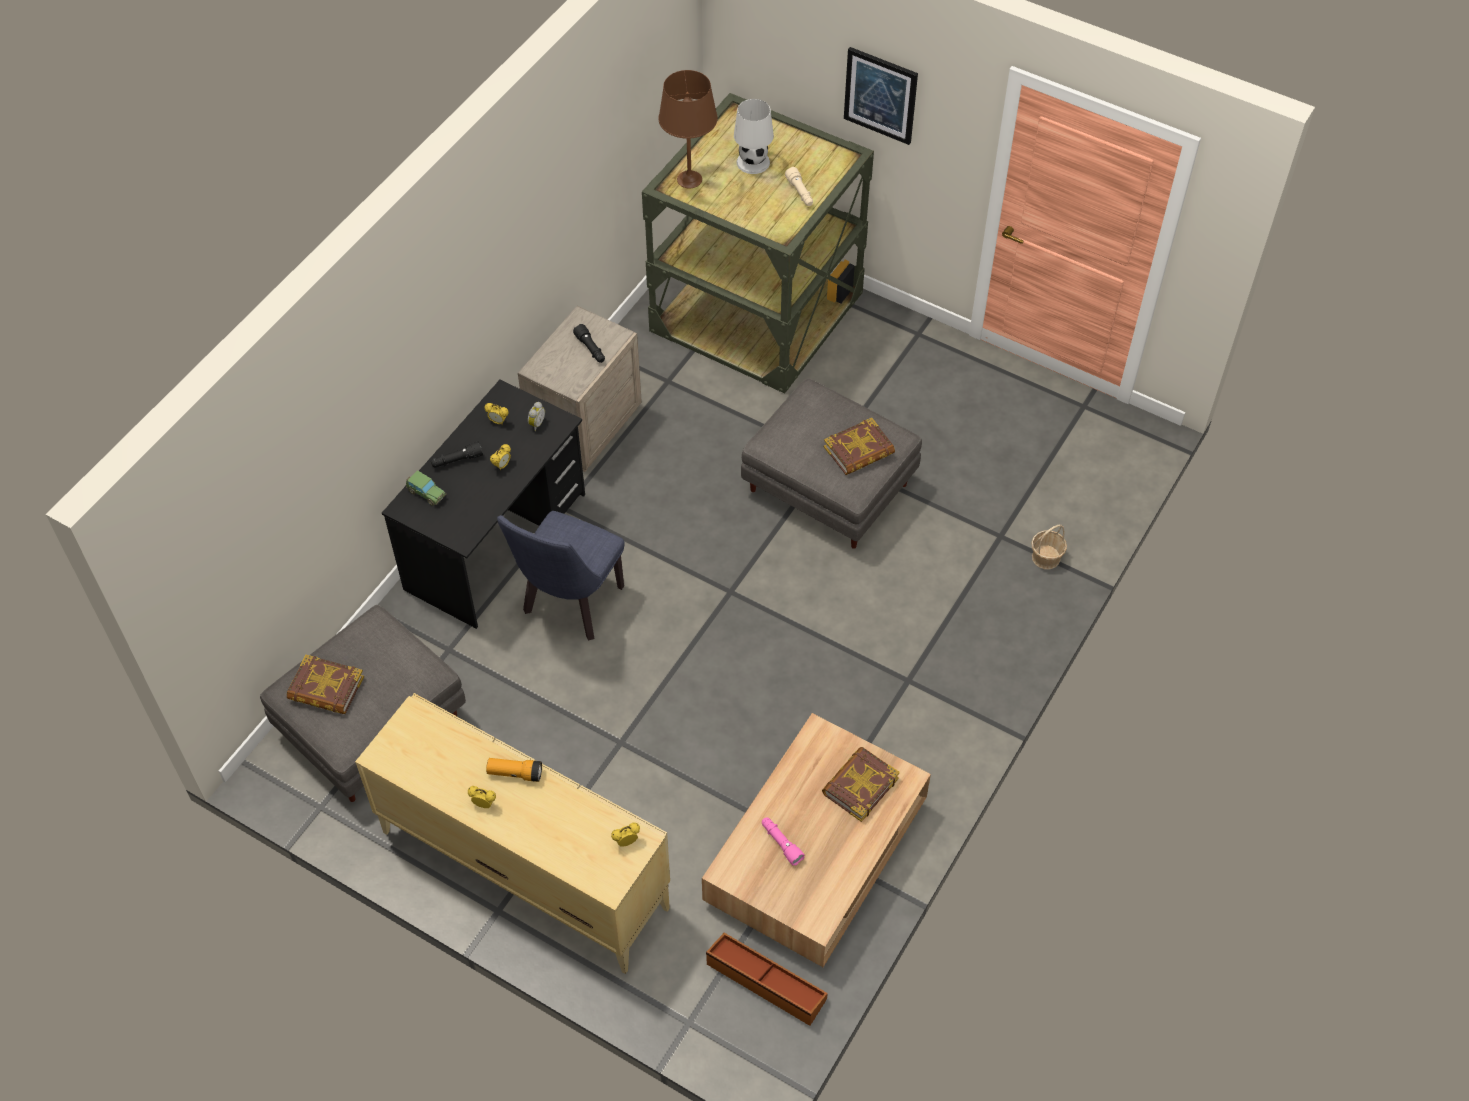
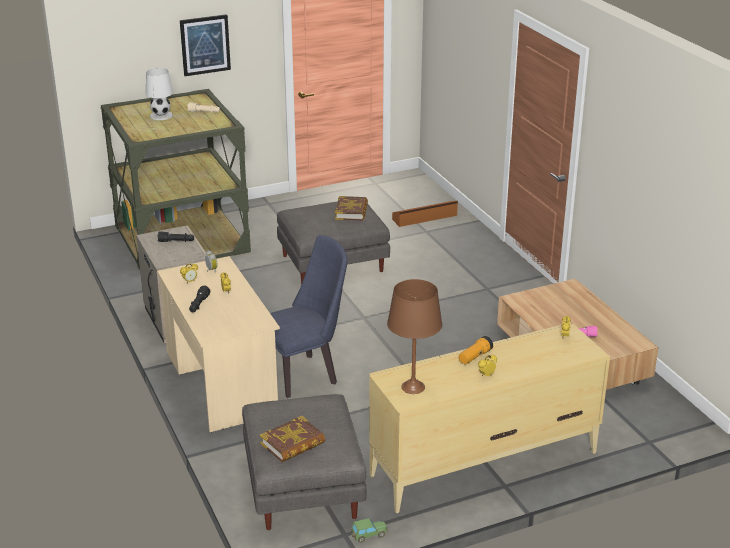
camera: 55 degrees left, 25 degrees down
(426, 493) = (209, 323): toy car -> toy car (368, 535)
(496, 542) = (221, 382): black desk -> beige desk
(570, 606) = (305, 374): blue chair -> blue chair turned 90 degrees counterclockwise
(689, 179) = (142, 133): brown table lamp -> brown table lamp (412, 387)
(765, 983) = (643, 405): brown storage box -> brown storage box (425, 218)
(860, 786) = (562, 300): book -> none
(1046, 557) = (455, 225): basket -> none

